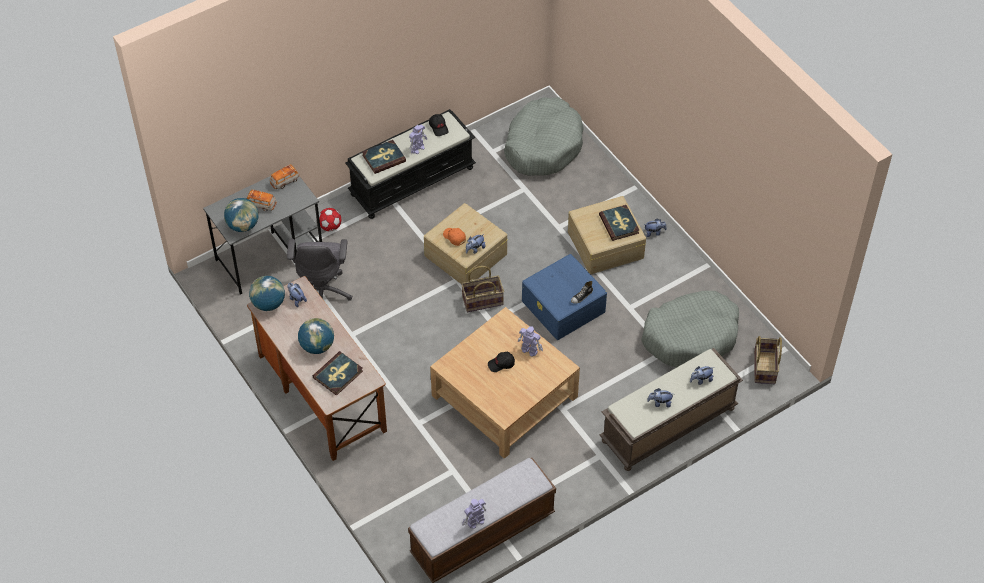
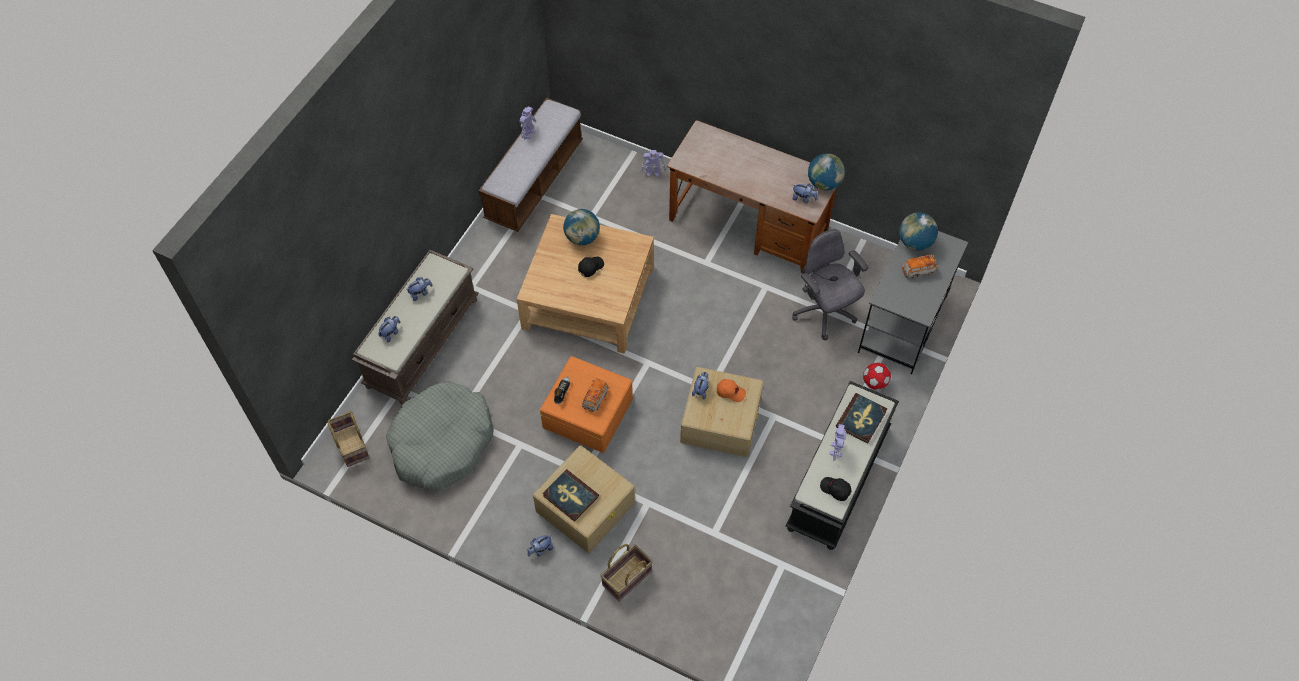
camera: 150 degrees right, 5 degrees up
(285, 181) = (919, 306): toy car -> toy car (595, 398)
(317, 346) = (750, 168): globe -> globe (582, 238)
(338, 374) = (712, 154): book -> none
(482, 300) = (670, 379): basket -> basket (627, 579)
(529, 350) = (573, 292): toy robot -> toy robot (653, 172)
(543, 145) = (732, 605): grey dog bed -> none
(563, 306) = (587, 412): blue storage box -> orange storage box

